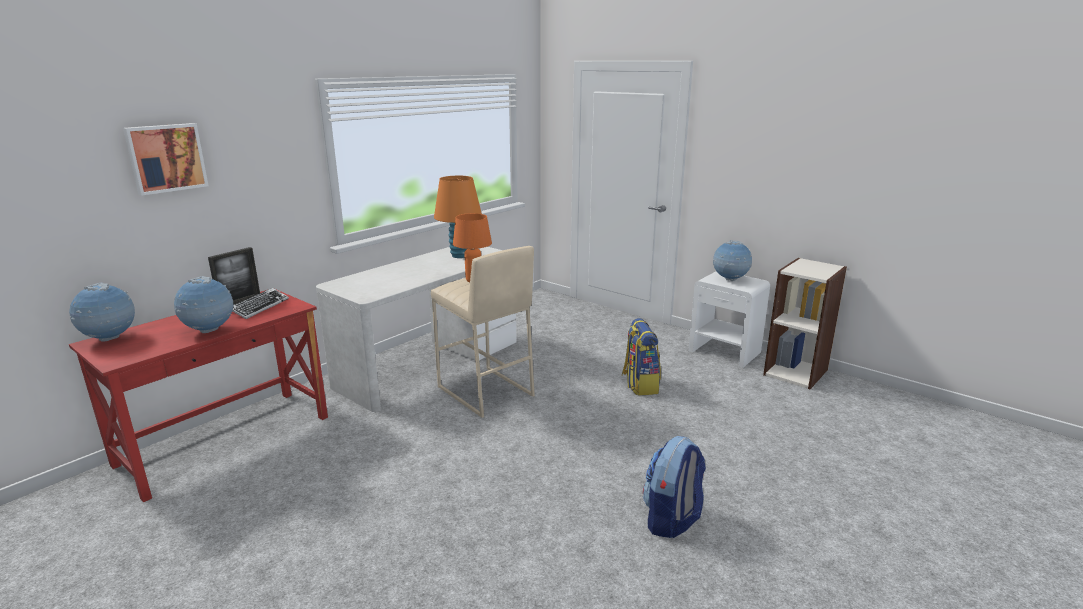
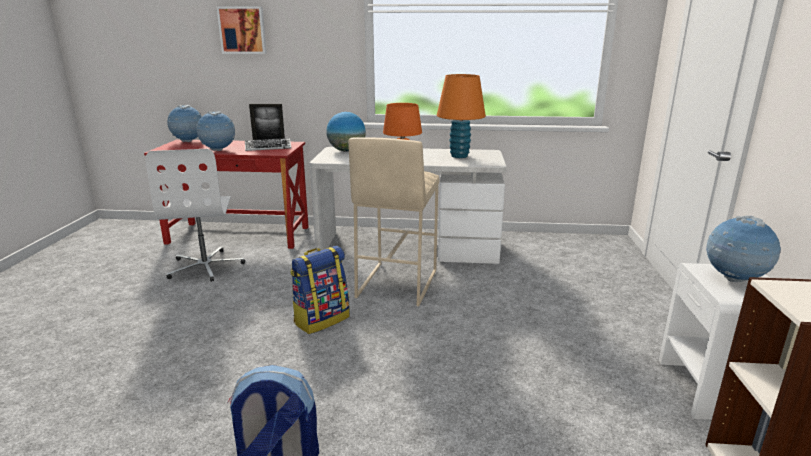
camera: 55 degrees right, 0 degrees up
(277, 482) = (206, 266): none -> white office chair
(353, 282) = (346, 151): none -> globe
(639, 384) = (522, 353): backpack -> backpack (321, 319)

